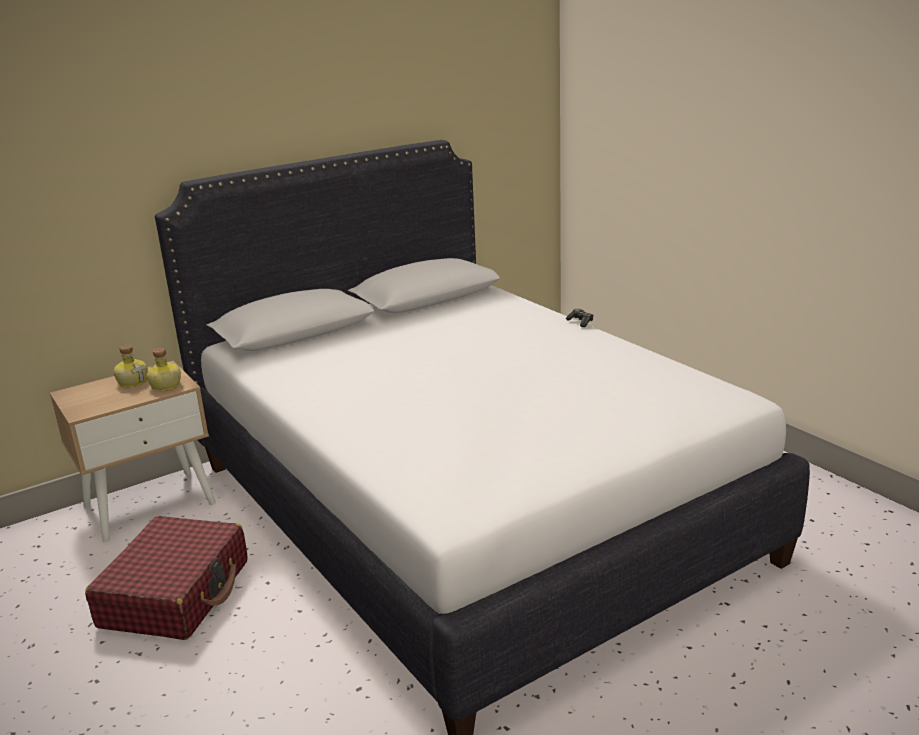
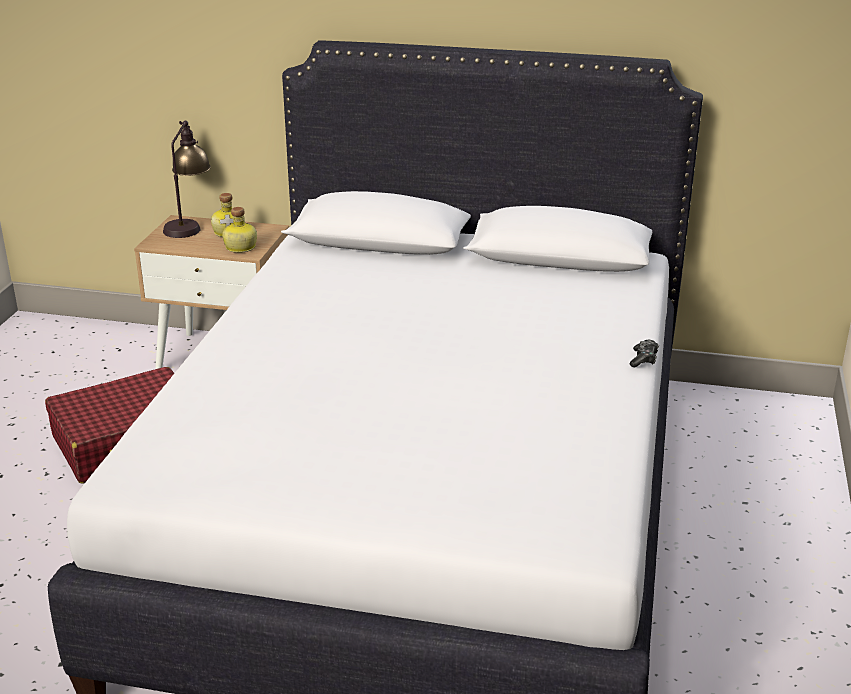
camera: 45 degrees right, 5 degrees up
(84, 391) = (189, 225): none -> table lamp

